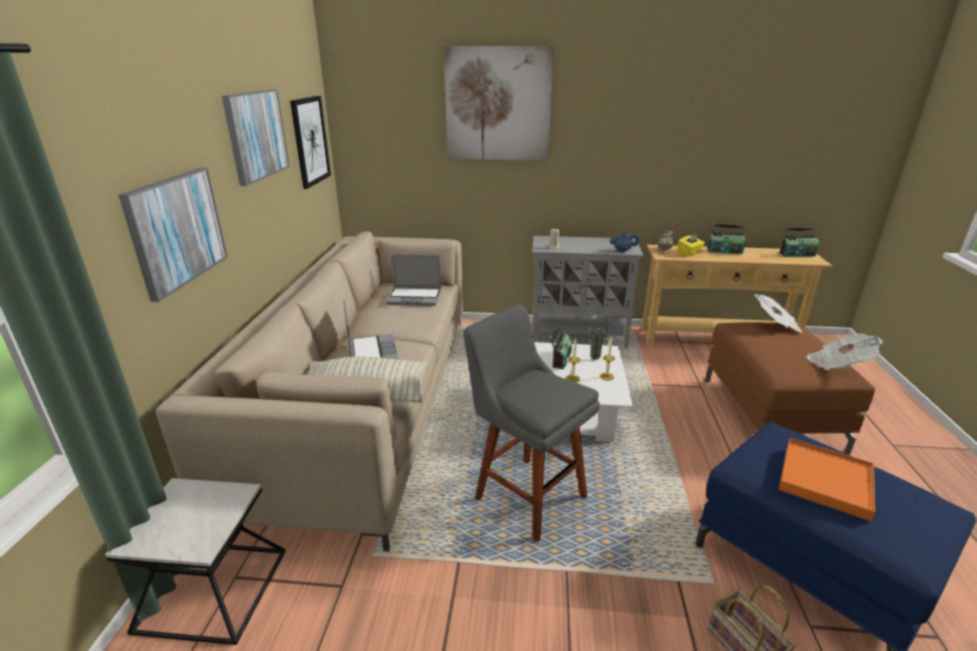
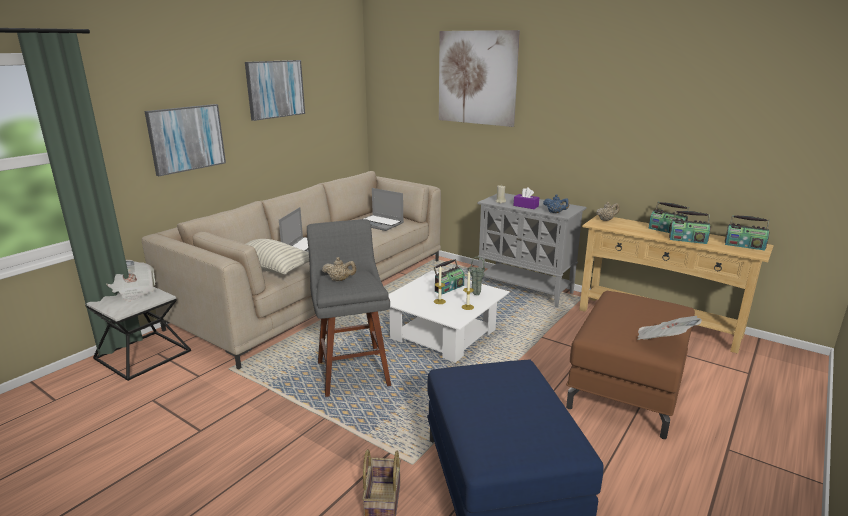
camera: 30 degrees right, 5 degrees down
(310, 141) = (337, 99): picture -> none
(532, 392) = (340, 280): none -> beige teapot
(585, 248) = (526, 206): none -> purple tissue box
(689, 252) = (626, 226): yellow tissue box -> none
(753, 257) = (687, 240): none -> radio
(776, 325) = (656, 301): newspaper -> newspaper (133, 291)
(825, 480) = (497, 397): orange tray -> none

